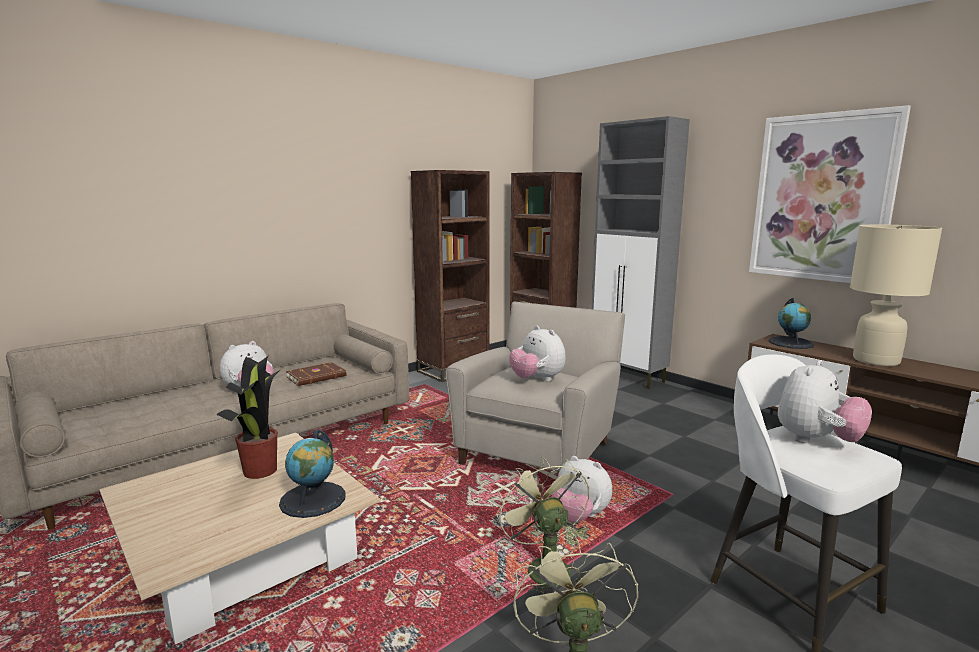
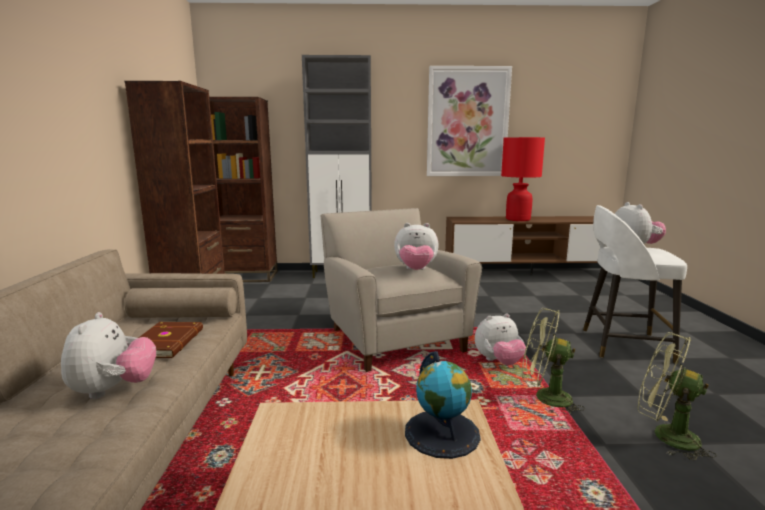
camera: 50 degrees left, 0 degrees up
(261, 469) = (327, 448): potted plant -> none
(791, 343) = (468, 219): globe -> none
(876, 361) = (518, 219): beige table lamp -> red table lamp

